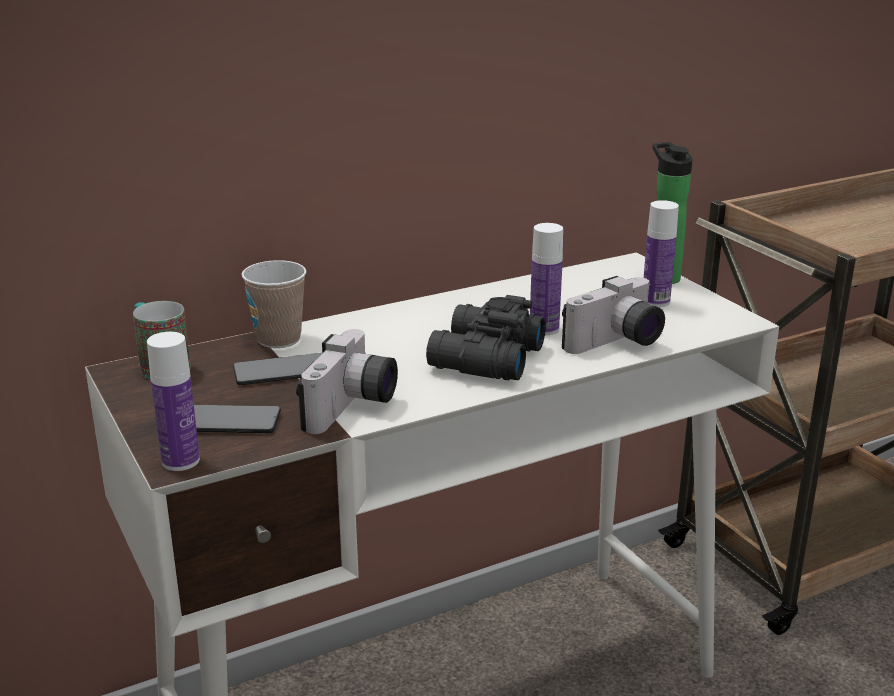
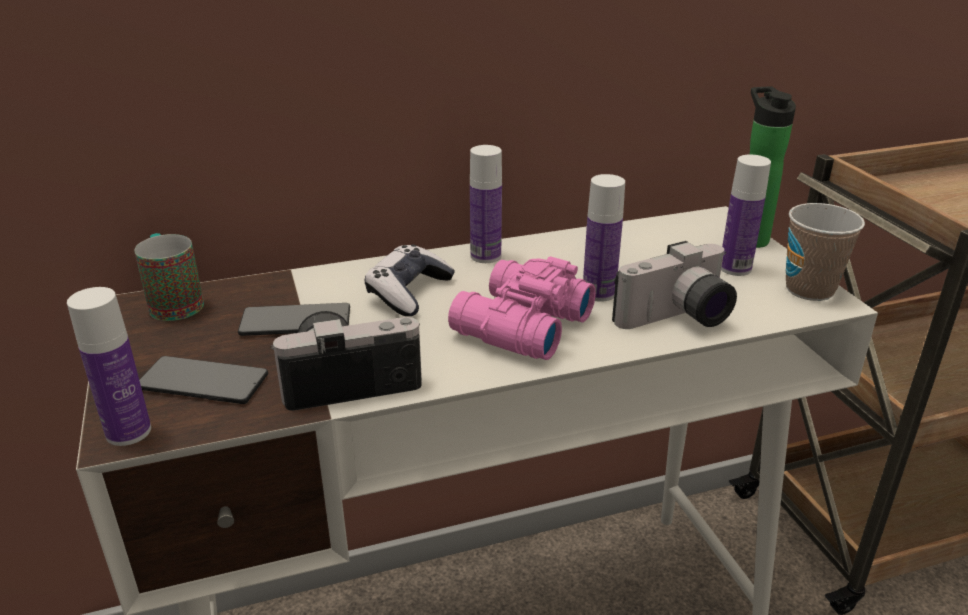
camera: 10 degrees right, 5 degrees up
(279, 339) = (309, 281): cup -> cup (809, 289)
(353, 408) = (349, 378): camera -> camera turned 135 degrees counterclockwise
(375, 341) = (409, 292): none -> game controller
(433, 307) = (485, 256): none -> bottle
(483, 359) = (518, 326): black binoculars -> pink binoculars

